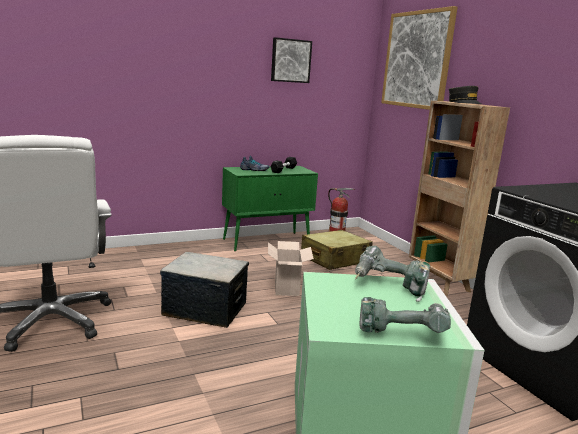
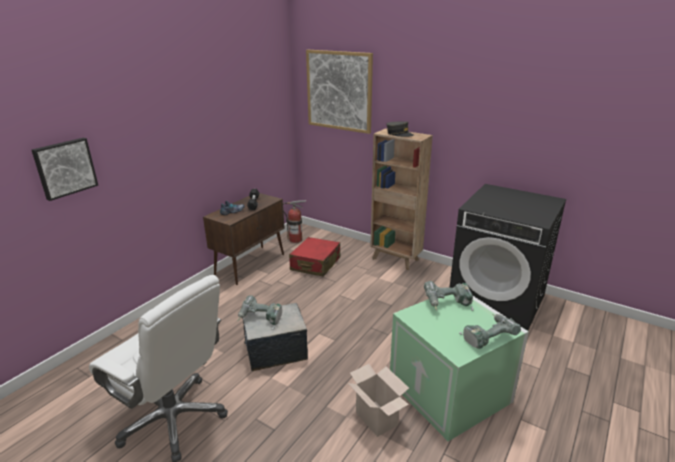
camera: 30 degrees left, 10 degrees up
(193, 261) = (260, 320): none -> power drill
(267, 241) = (250, 264): green cabinet -> brown cabinet
(287, 289) = (311, 306): cardboard box -> cardboard box (378, 419)
(290, 60) = (236, 106): picture -> picture (65, 168)
(334, 259) = (315, 264): beige suitcase -> red suitcase

